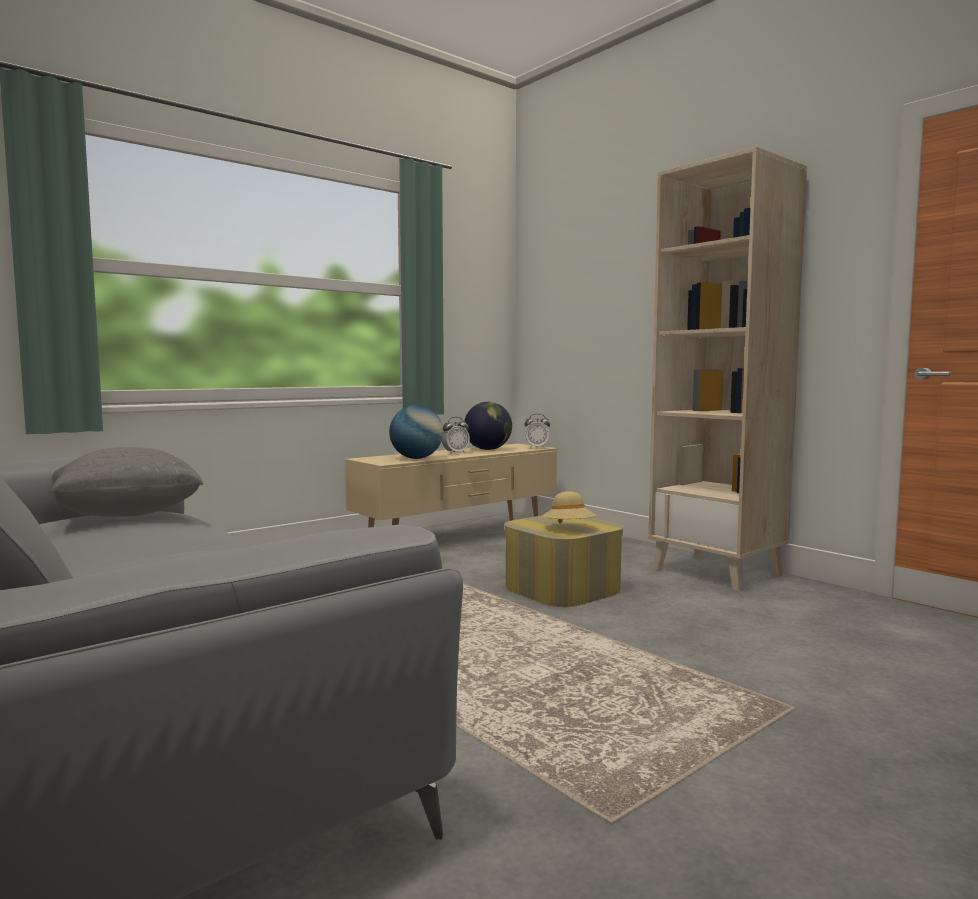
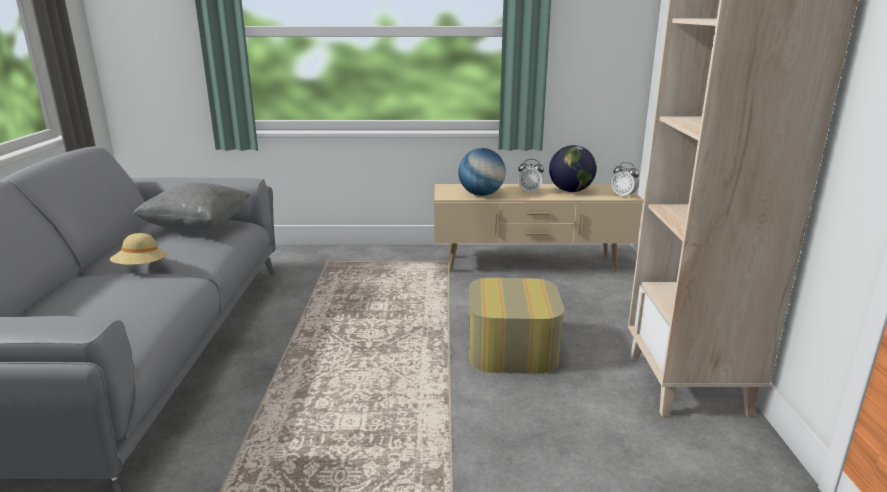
camera: 40 degrees right, 15 degrees up
(569, 528) = (507, 303): beige hat -> beige hat (141, 268)

